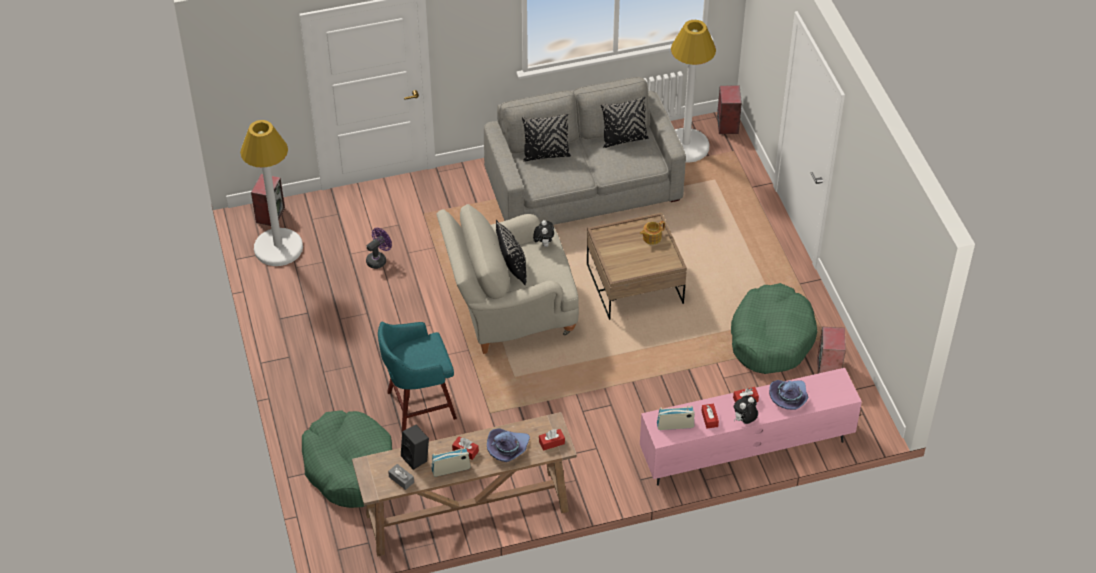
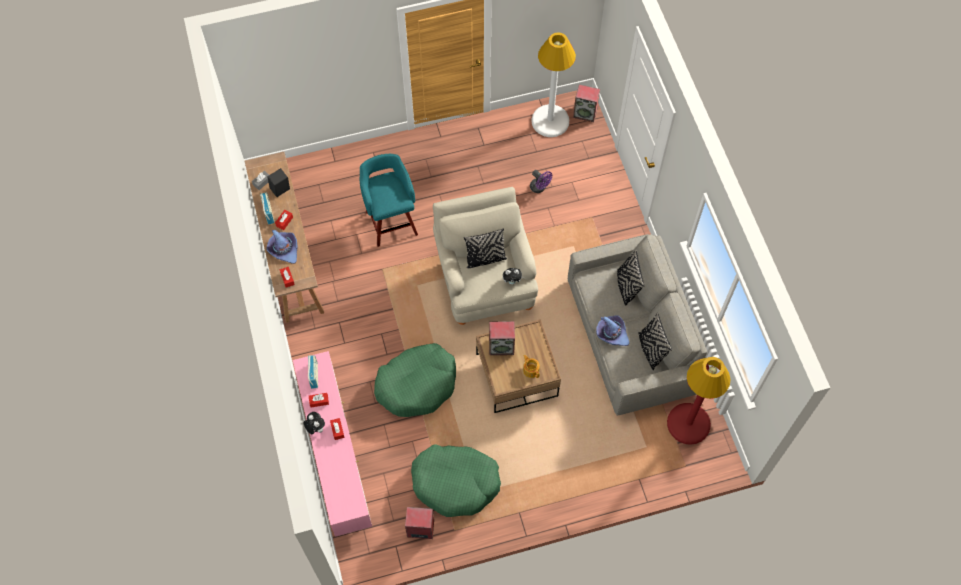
camera: 90 degrees right, 15 degrees up
(349, 467) = (336, 180): green dog bed -> green dog bed (417, 384)
(686, 146) = (688, 424): white floor lamp -> red floor lamp
(727, 124) = (721, 462): speaker -> speaker (501, 346)
(789, 398) = (337, 465): purple hat -> purple hat (612, 333)

